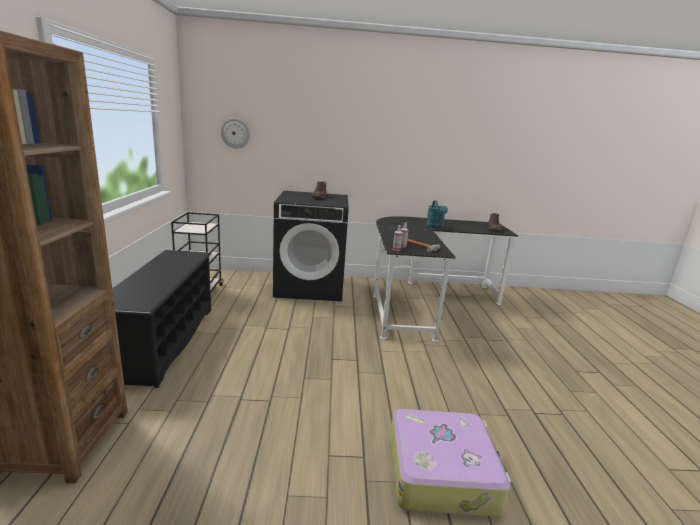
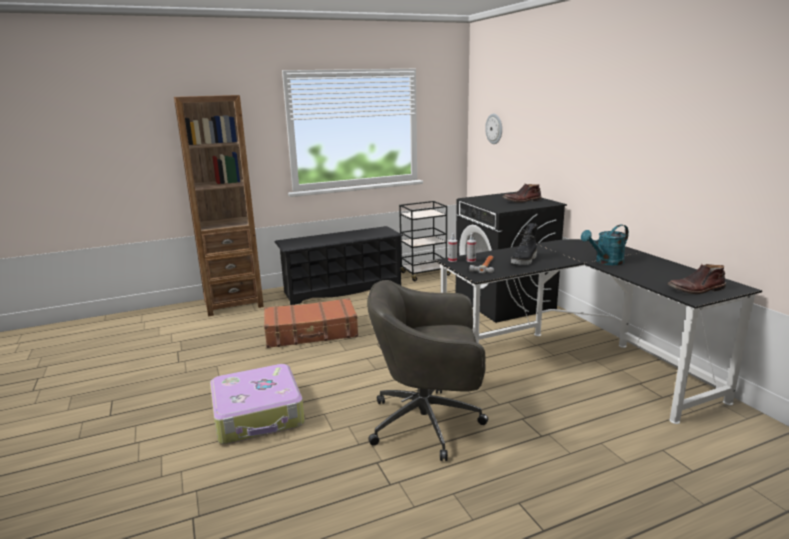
camera: 70 degrees right, 0 degrees up
(266, 390) = (311, 333): none -> brown suitcase
(417, 237) = (524, 261): none -> black boot
(483, 374) = (428, 423): none -> grey office chair

